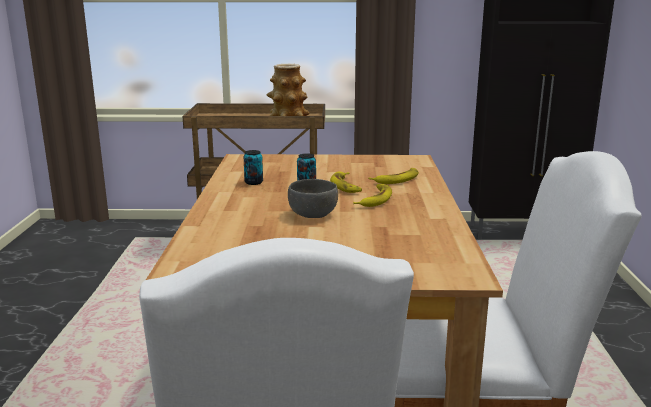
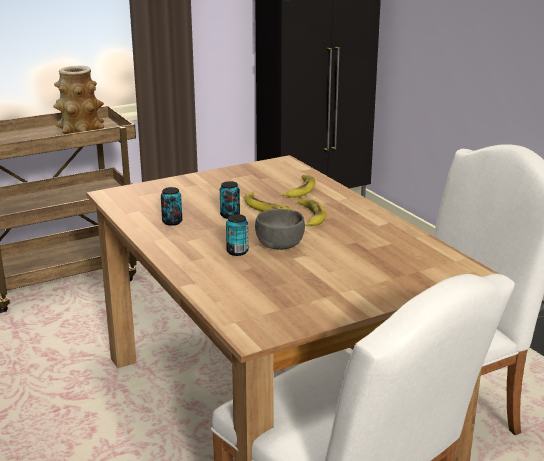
camera: 30 degrees left, 5 degrees up
(269, 212) = (237, 252): none -> can

